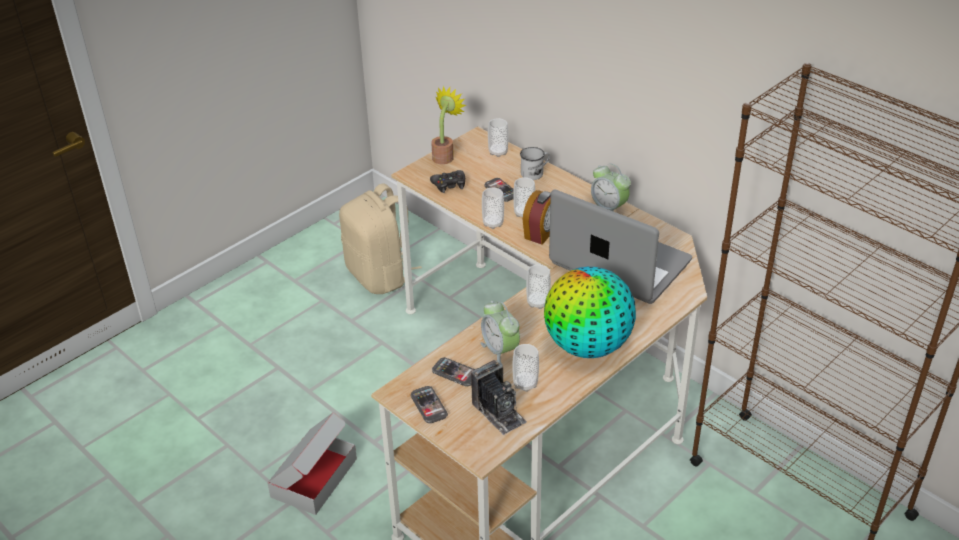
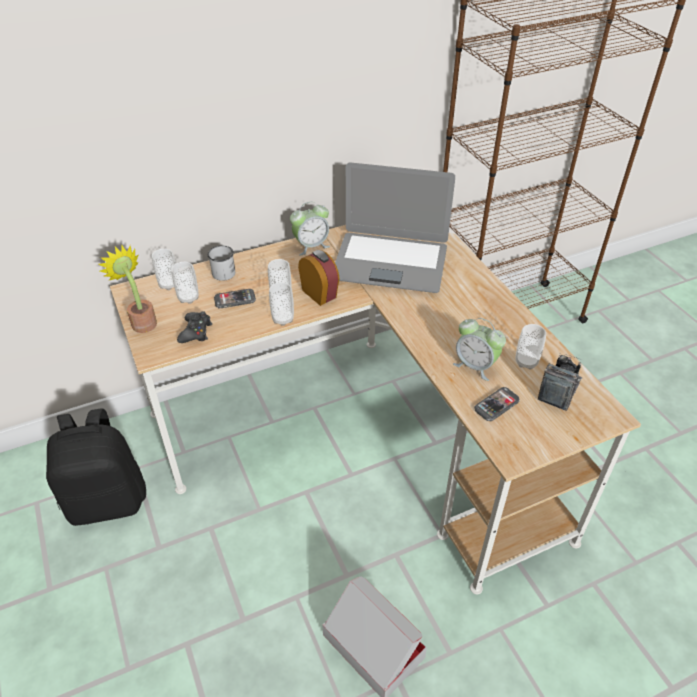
camera: 70 degrees left, 5 degrees up
(380, 276) = (108, 500): beige backpack -> black backpack
(429, 406) = (537, 437): phone -> none
(499, 412) = (559, 389): camera -> camera turned 45 degrees counterclockwise
(500, 350) = (475, 366): alarm clock -> alarm clock turned 45 degrees clockwise
(538, 302) = (418, 323): cup -> cup (188, 298)
(587, 346) = (489, 311): globe -> none
(619, 264) = (390, 262): laptop -> laptop turned 135 degrees counterclockwise

